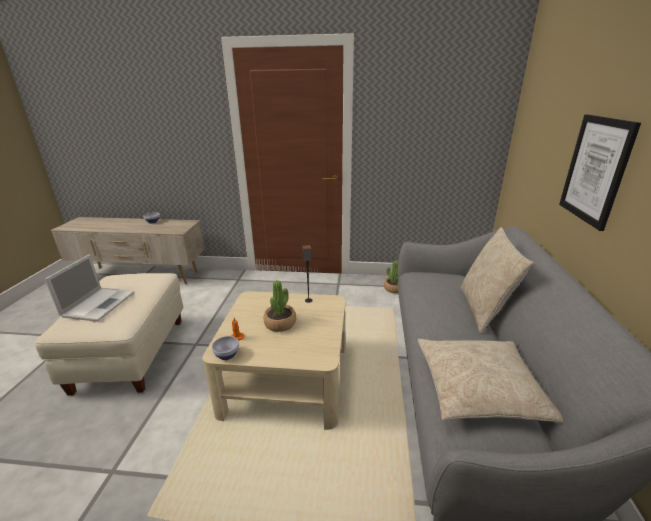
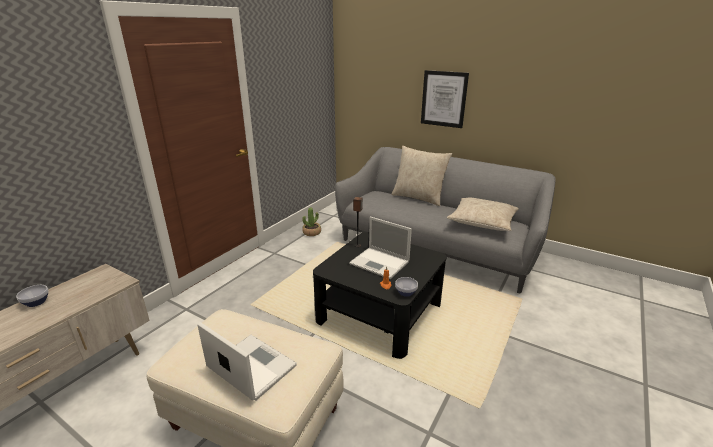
camera: 65 degrees left, 0 degrees up
(280, 323) = (380, 263): potted plant -> laptop
(286, 380) = (380, 312): beige coffee table -> black coffee table

